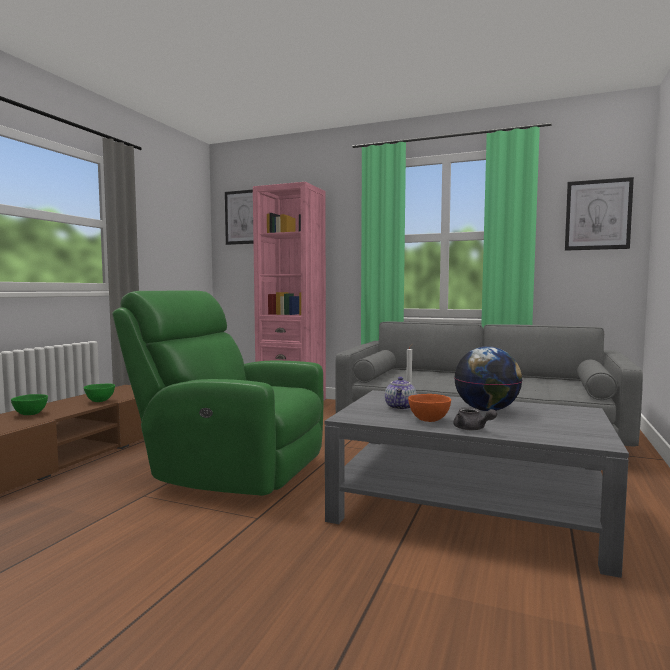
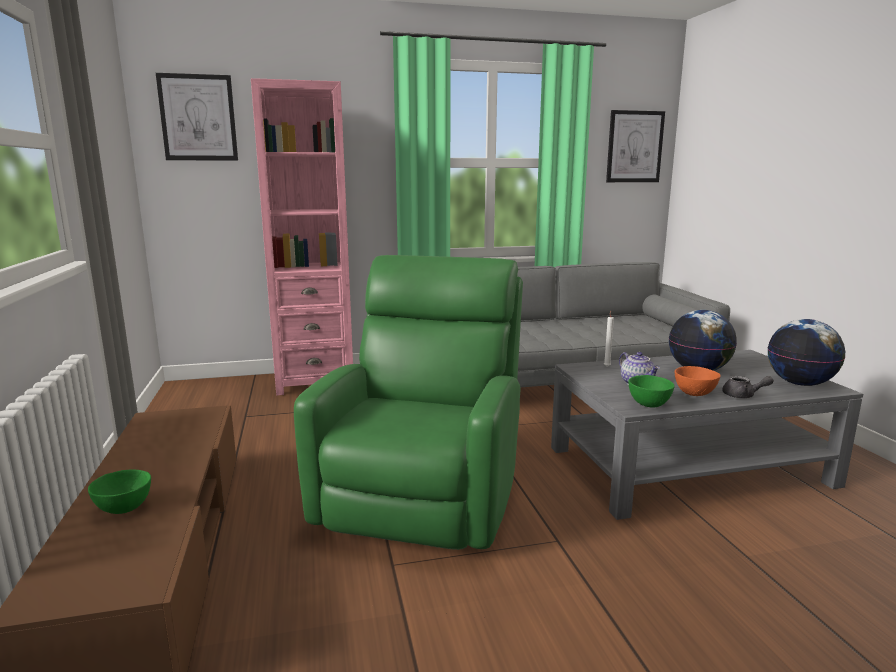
camera: 35 degrees left, 10 degrees up
(100, 401) = (180, 452): green bowl -> green bowl (648, 404)
(231, 470) = (424, 495): green armchair -> green armchair turned 120 degrees clockwise
(570, 434) = (800, 383): none -> globe

